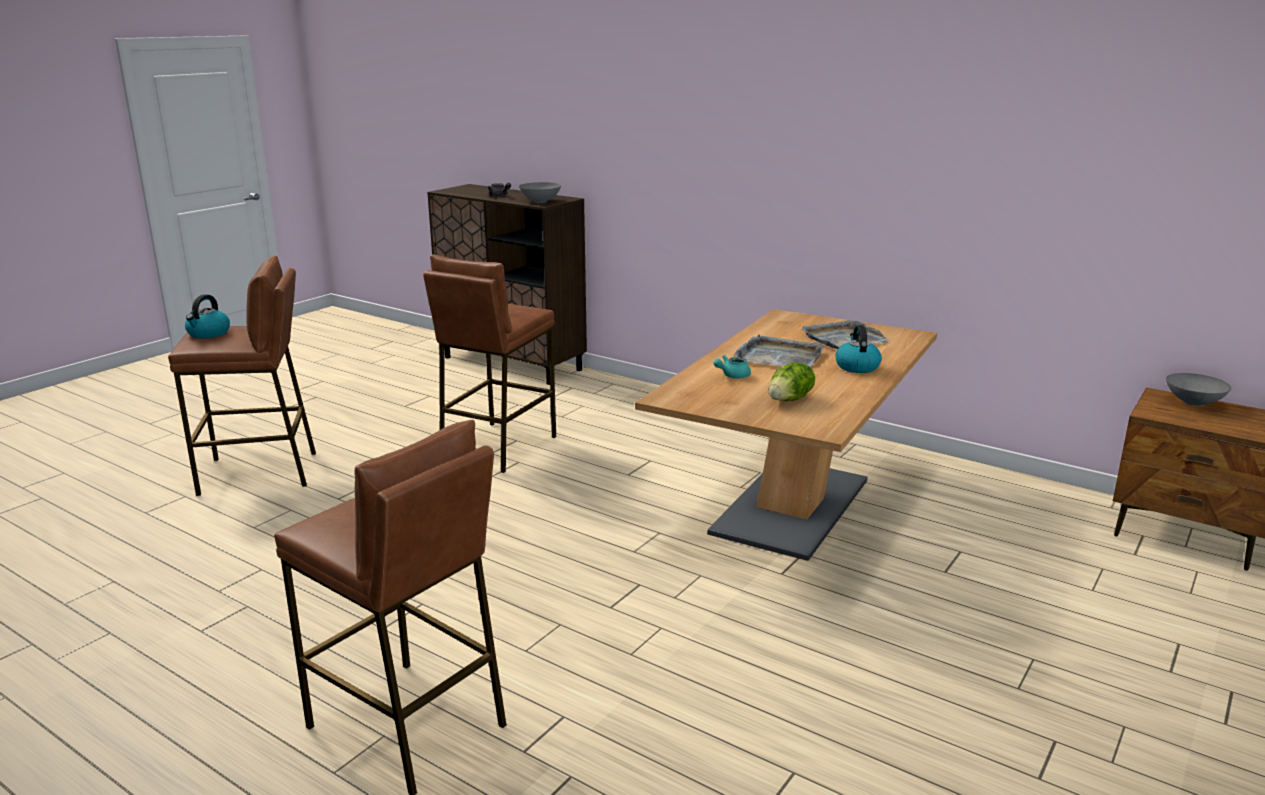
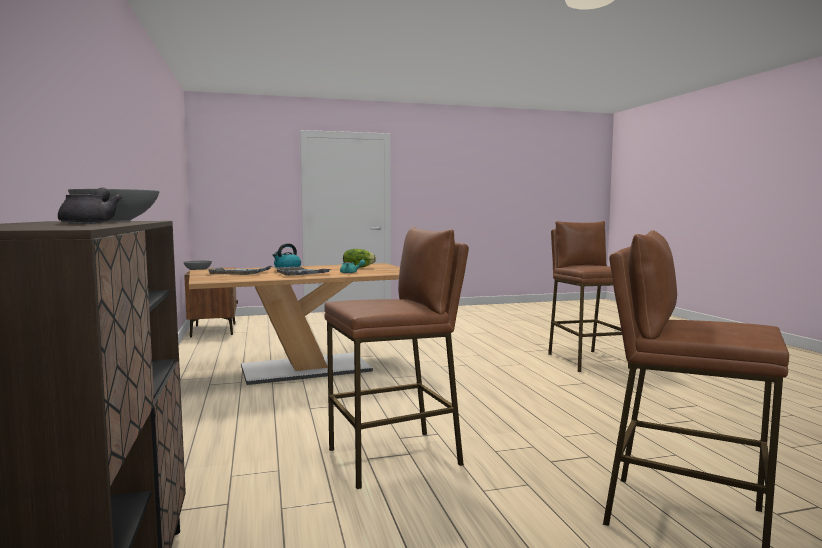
camera: 140 degrees left, 15 degrees down
(208, 333) = (739, 330): kettle -> none

